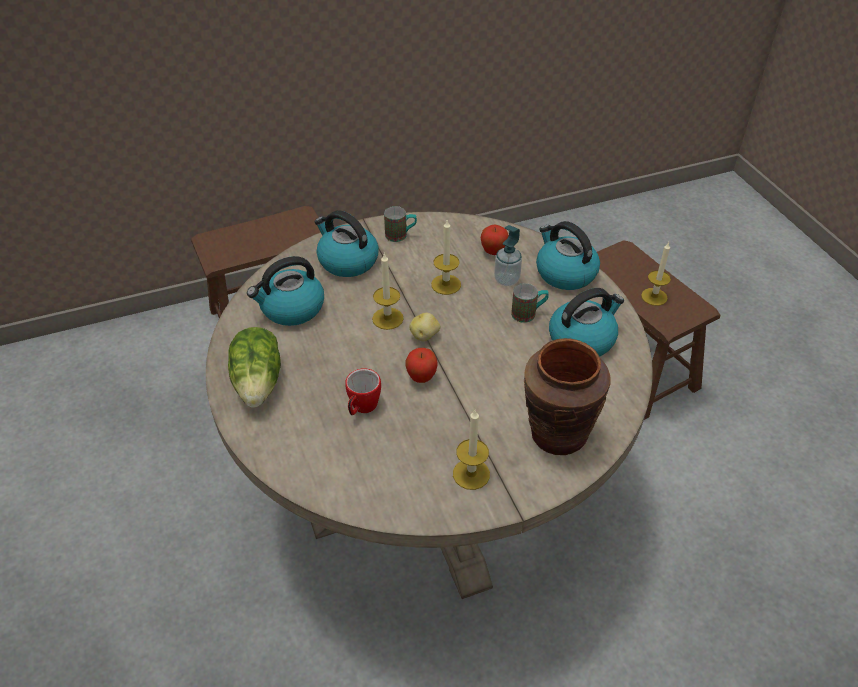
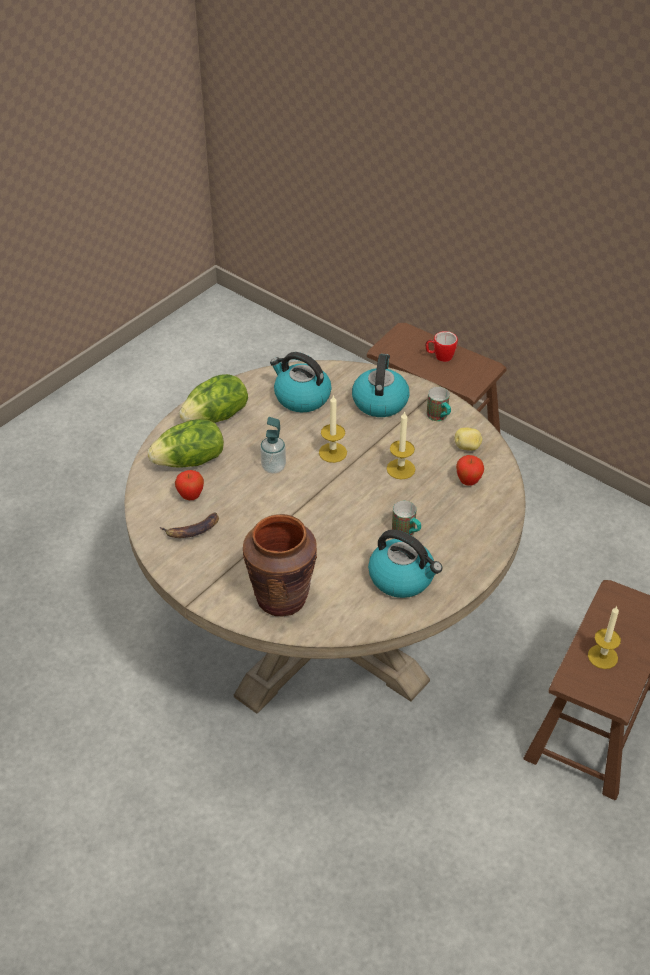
camera: 60 degrees right, 0 degrees up
(307, 430) = (190, 461): none -> lettuce
(362, 408) = (230, 479): mug -> mug (440, 357)
(413, 469) = (192, 530): none -> banana
(421, 378) = (283, 498): apple -> apple (191, 496)
(425, 336) = (330, 481): potato -> potato (467, 447)
(471, 474) = (208, 562): candle -> none
(506, 280) = (438, 503): soap dispenser -> soap dispenser (273, 467)
(564, 273) = (480, 537): kettle -> none

